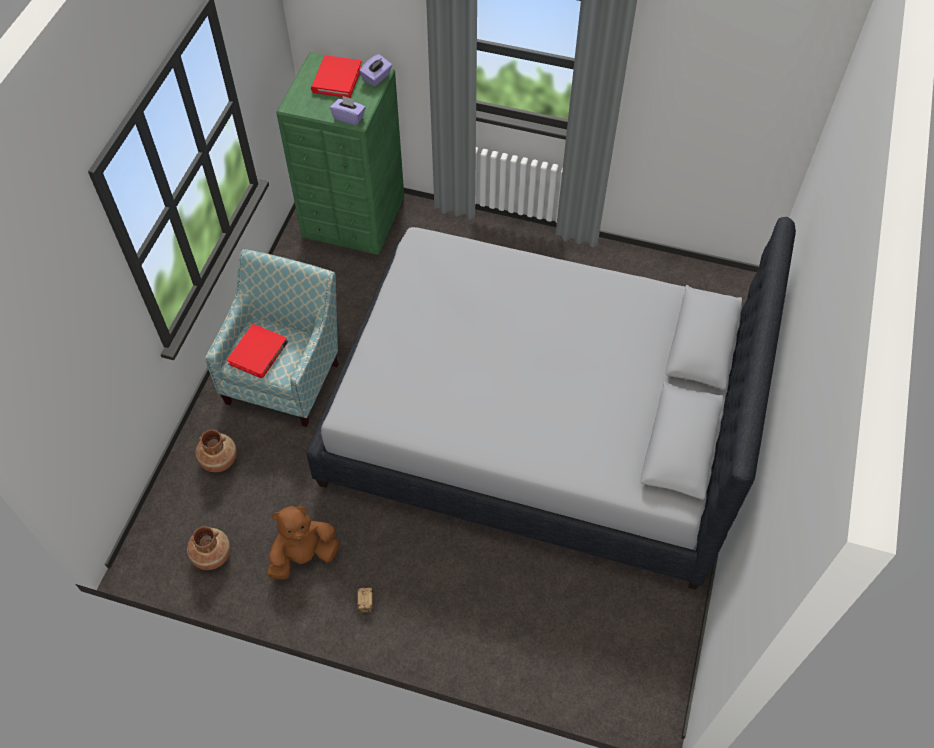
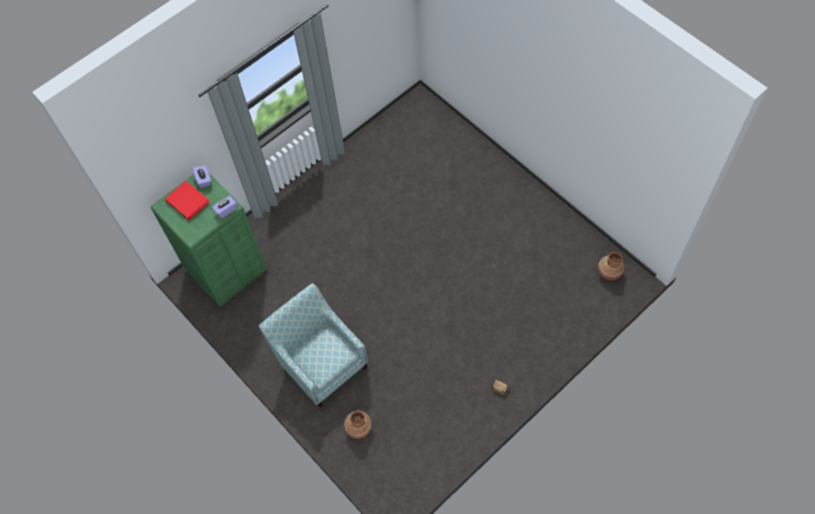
camera: 55 degrees left, 5 degrees up
(212, 555) = (421, 459): brown vase -> brown vase (609, 272)
(258, 353) = (322, 360): red book -> none
(304, 555) = (452, 408): brown plush toy -> none
(537, 424) = (442, 246): grey bed -> none

